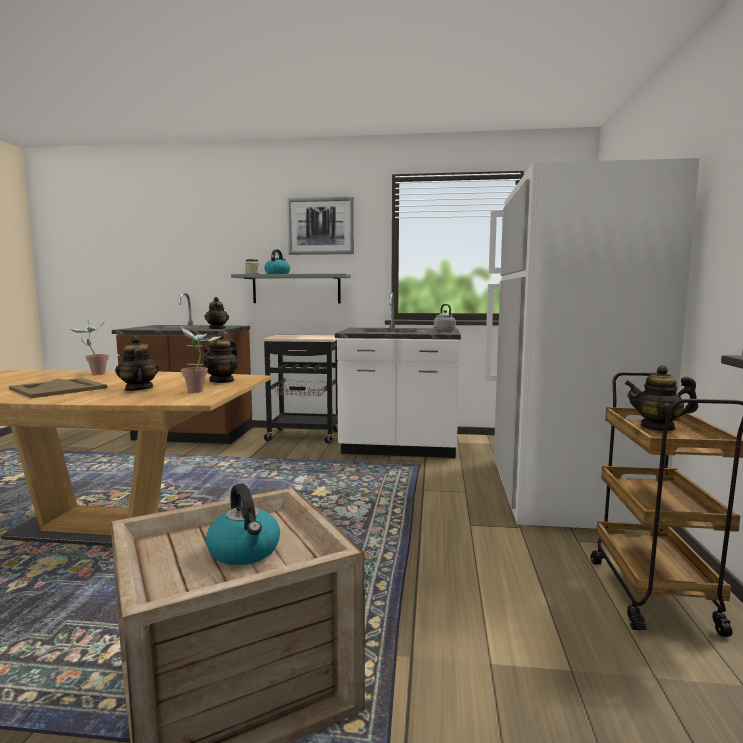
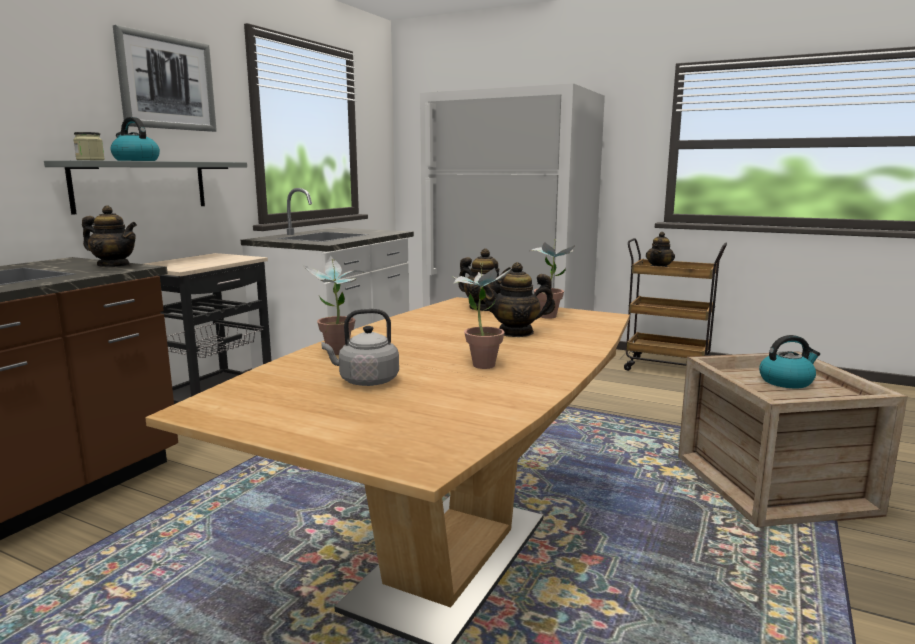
camera: 70 degrees left, 5 degrees up
(57, 388) = (480, 363): beige tray -> potted plant
(443, 331) = (365, 230): grey kettle -> grey kettle (365, 381)

